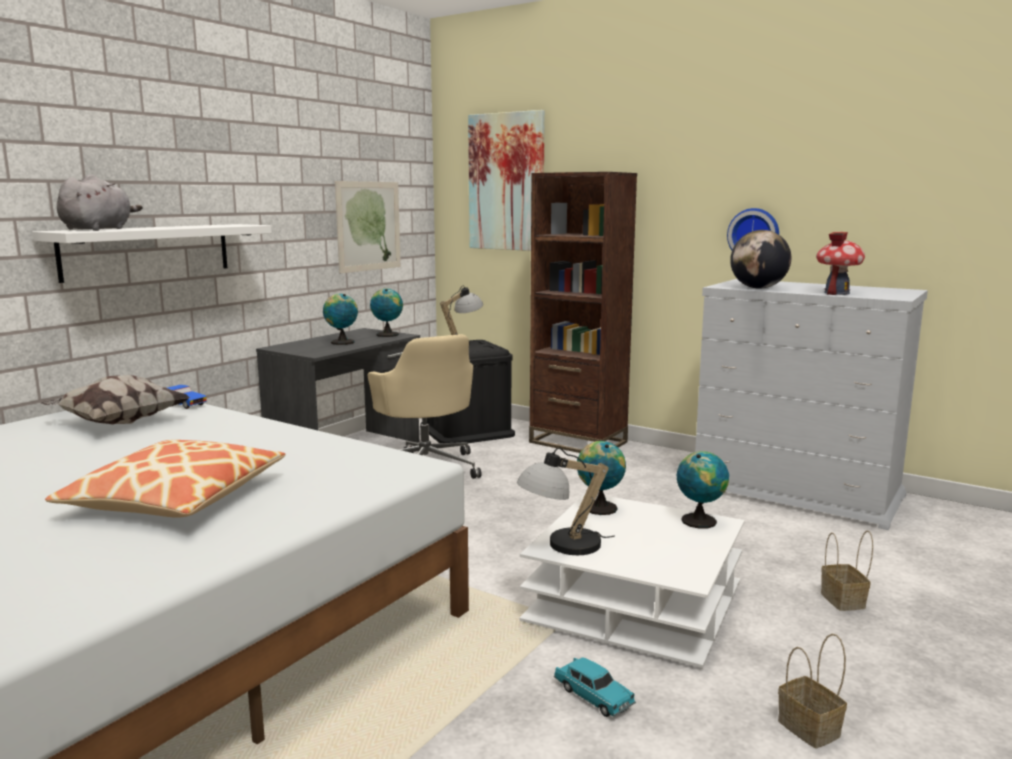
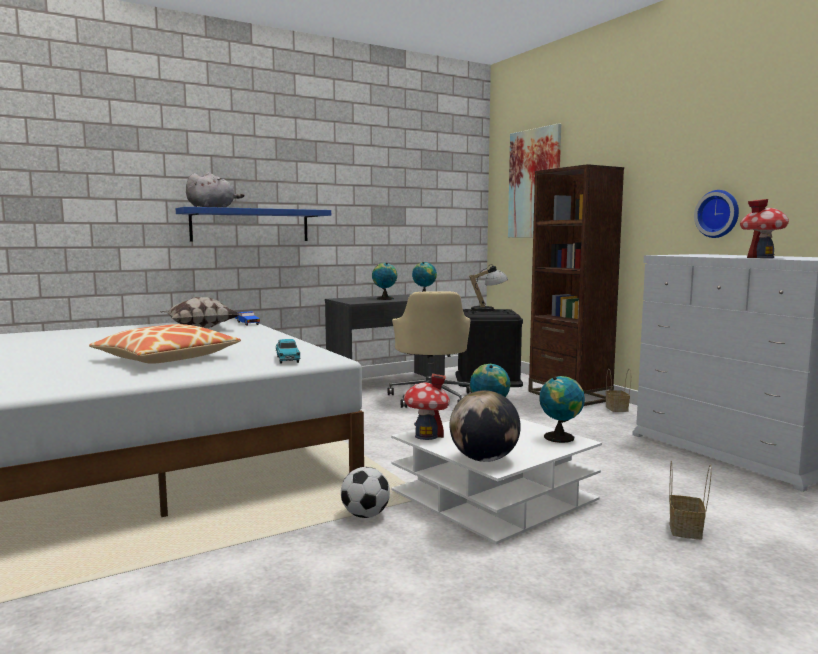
camera: 25 degrees right, 5 degrees down
(148, 251) = (250, 225): white shelf -> blue shelf
(368, 226) = (426, 218): picture -> none
(523, 665) = (365, 515): none -> football
(561, 546) = (426, 436): table lamp -> toy house
(593, 696) = (393, 542): turquoise toy car -> turquoise toy car (287, 359)
(758, 288) = (694, 255): globe -> globe (484, 459)
(811, 729) = (543, 602): basket -> basket (617, 409)

